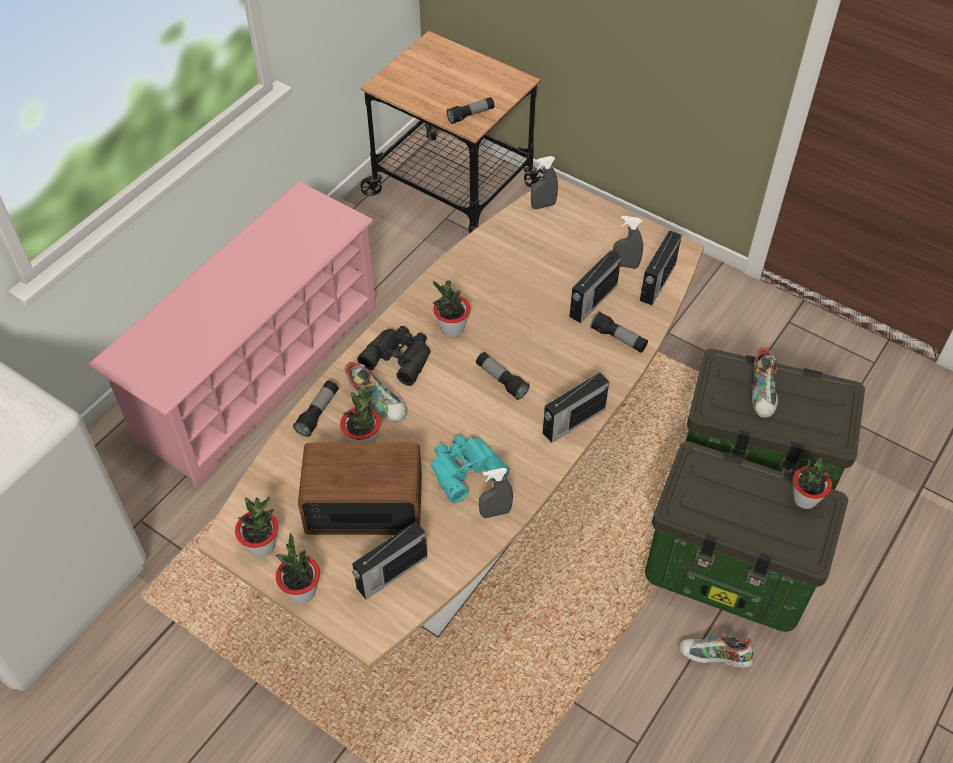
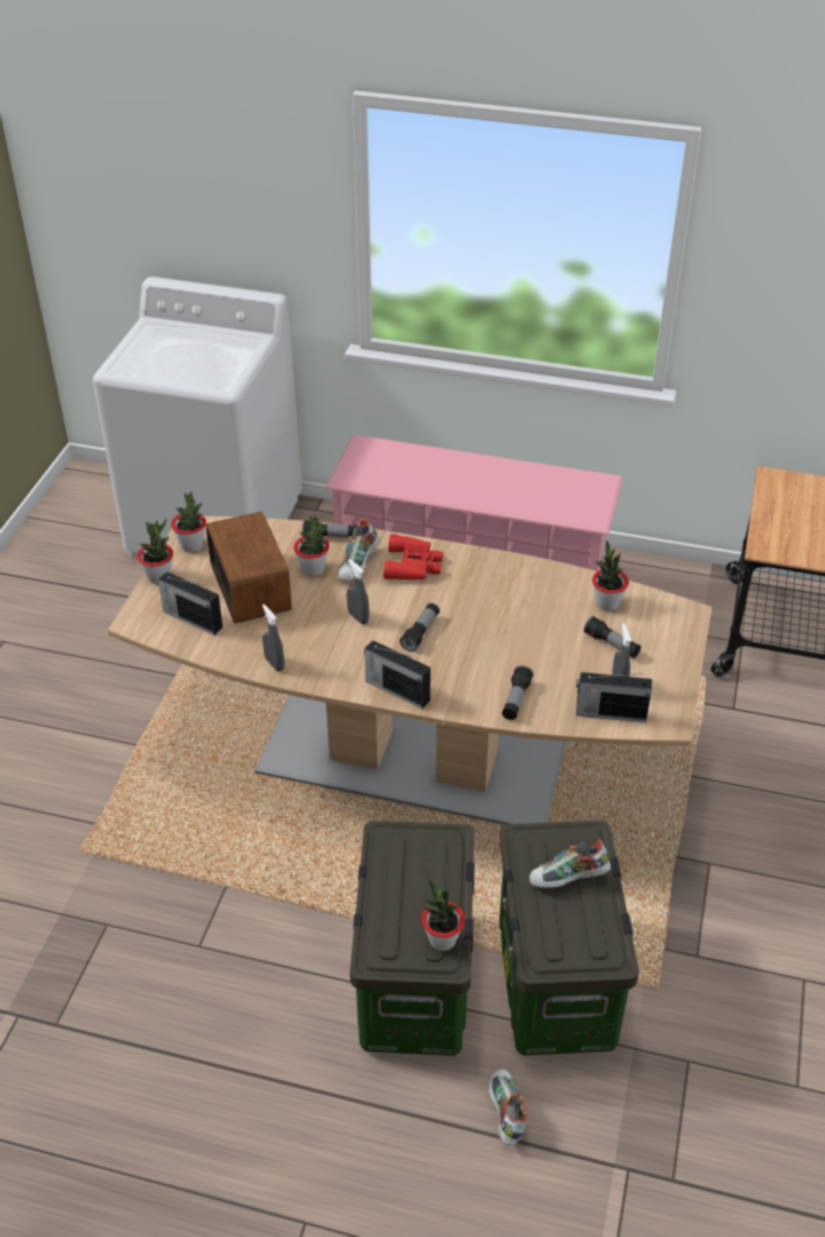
camera: 70 degrees right, 10 degrees down
(399, 356) = (414, 565): black binoculars -> red binoculars
(452, 329) = (464, 587): potted plant -> potted plant (607, 603)
(464, 468) = (312, 634): turquoise binoculars -> none
(471, 115) = (779, 545): flashlight -> flashlight (611, 645)
(543, 205) = (661, 608): grey spray bottle -> grey spray bottle (358, 617)
(592, 301) = (553, 671): radio -> none
(713, 658) = (310, 990): shoe -> shoe (505, 1113)

